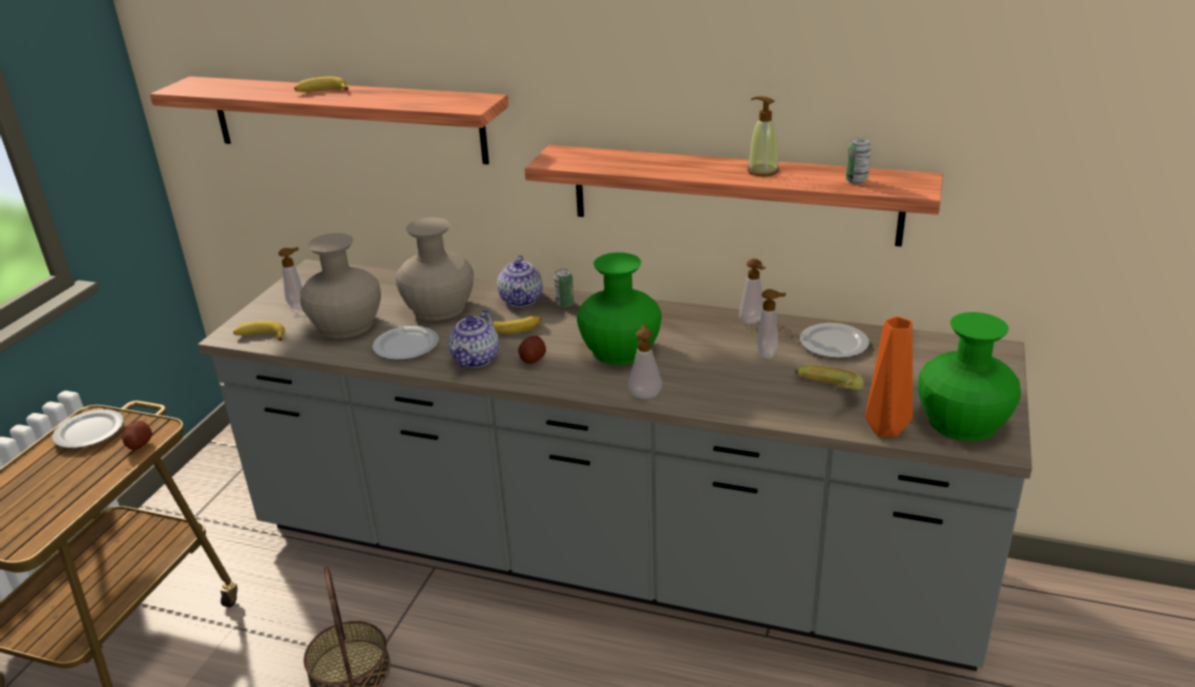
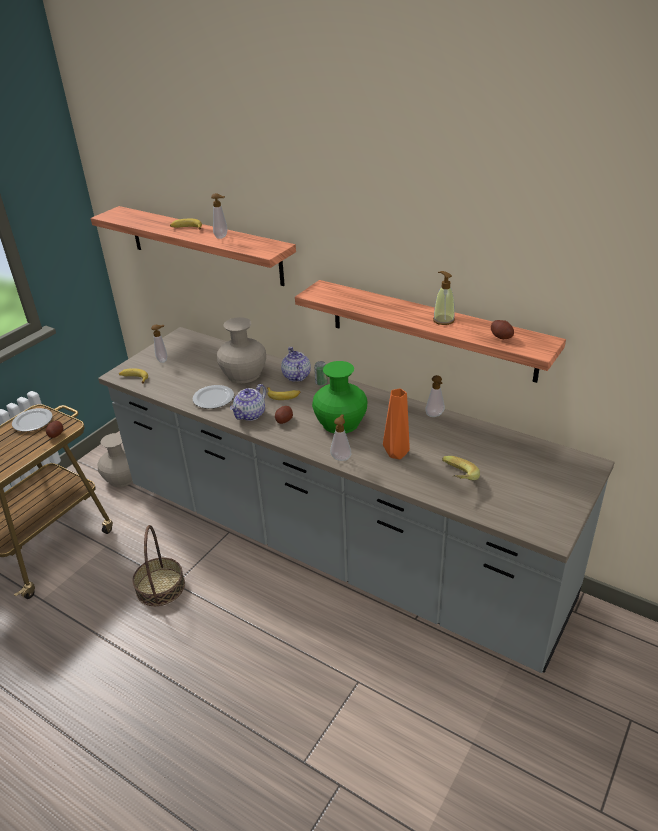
camera: 15 degrees right, 5 degrees up
(346, 325) = (185, 378): beige vase -> beige vase (122, 477)
(522, 300) = (296, 376): teapot -> teapot turned 150 degrees clockwise
(769, 354) = (434, 441): soap dispenser -> soap dispenser (222, 237)
(834, 344) = (481, 441): plate -> none
(856, 180) = (501, 337): can -> potato
(885, 431) = (482, 511): orange vase -> orange vase (396, 455)
(962, 422) = (537, 514): green vase -> none

